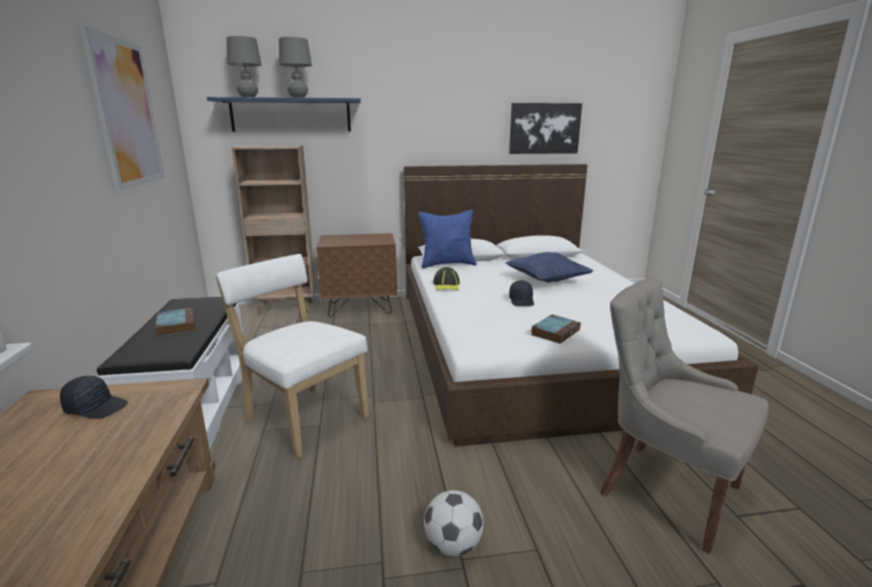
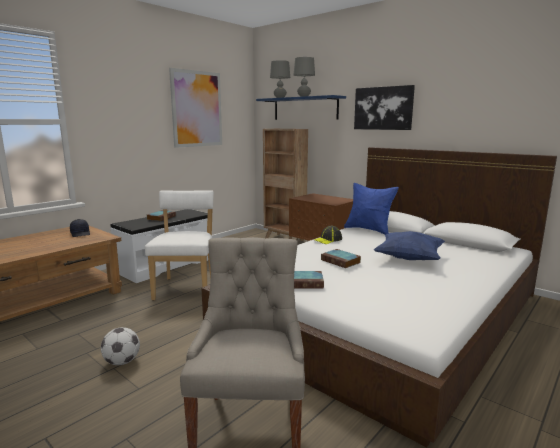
camera: 50 degrees right, 5 degrees down
(522, 301) = (341, 261): black cap -> book
(544, 128) = (507, 116): picture -> picture (383, 108)

